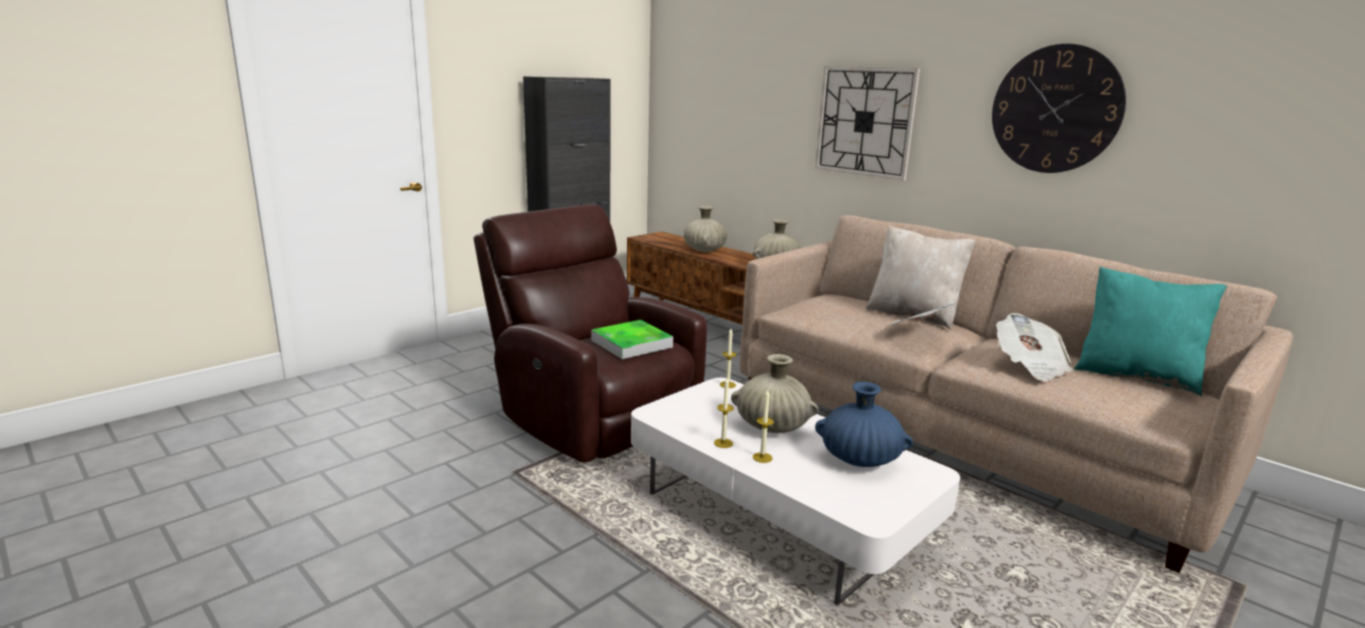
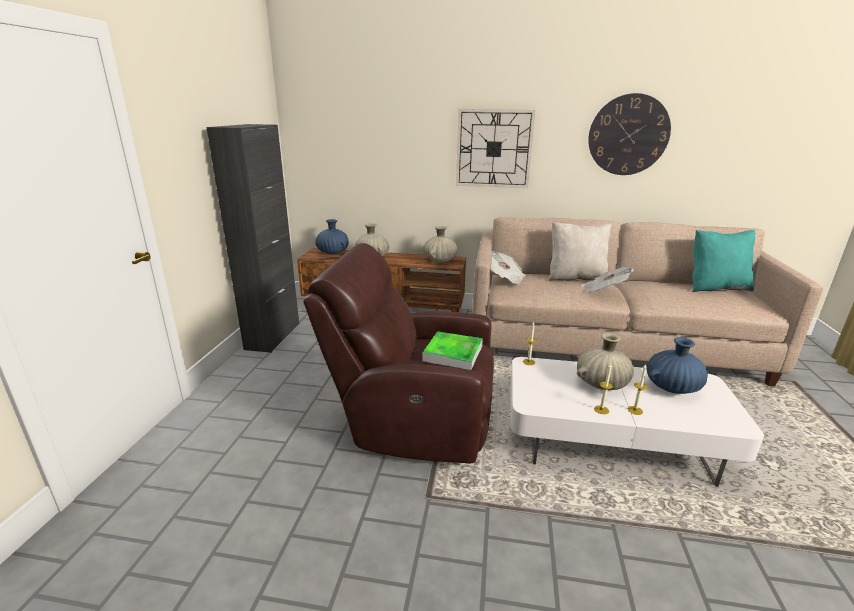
camera: 35 degrees left, 5 degrees up
(672, 238) = (333, 252): none -> blue vase
(1029, 366) = (678, 296): newspaper -> newspaper (505, 278)

